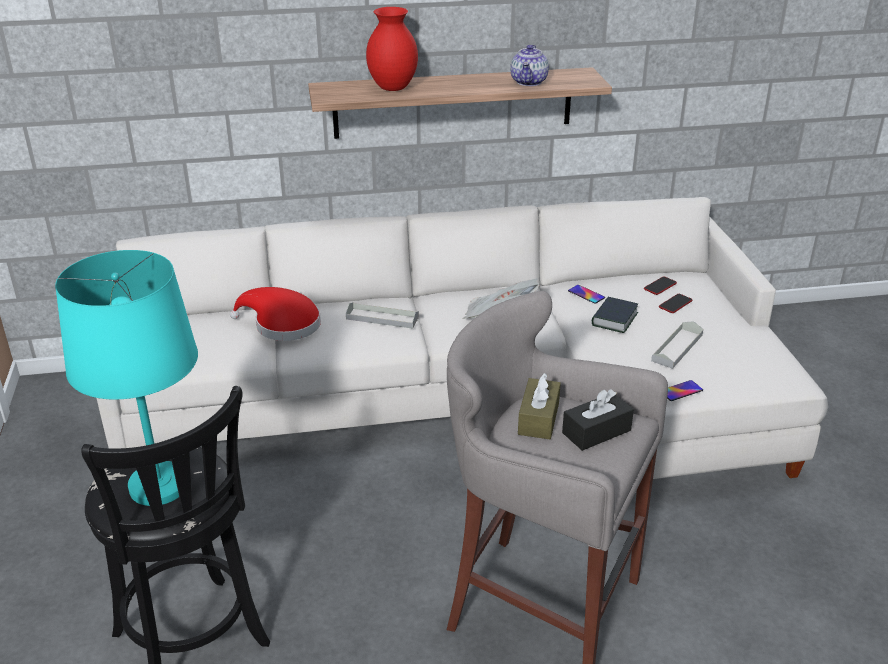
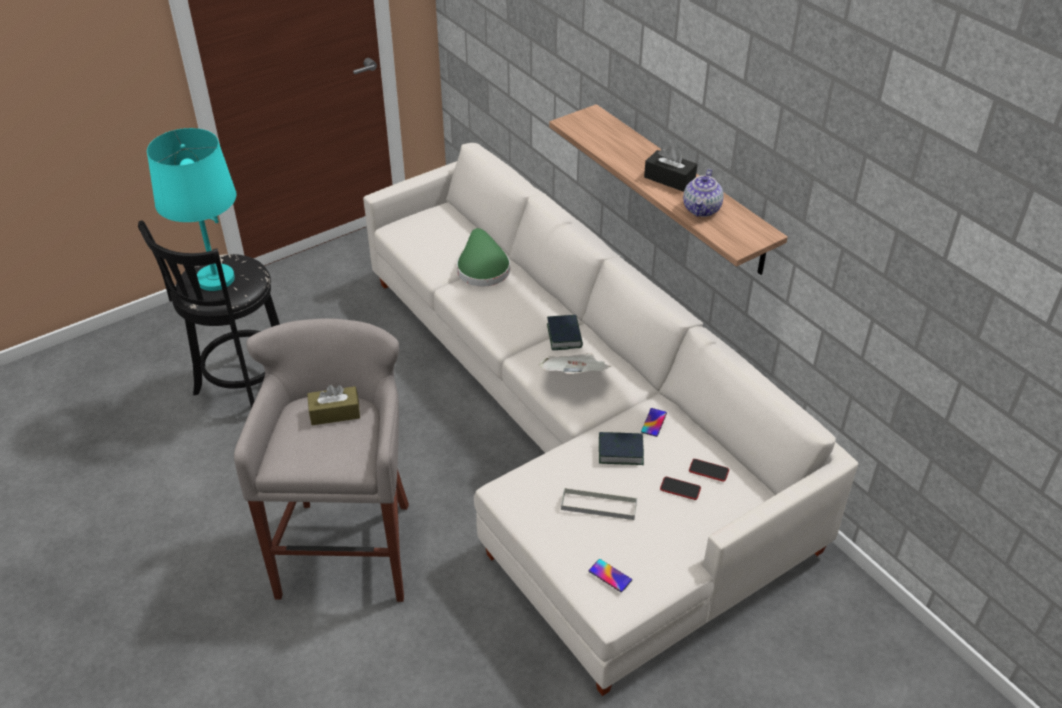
camera: 65 degrees right, 10 degrees up
(282, 325) = (482, 268): red hat -> green hat
(382, 318) = (526, 313): grey tray -> none
(393, 88) = (619, 145): red vase -> none
(434, 307) = (564, 336): none -> book
(529, 82) = (702, 209): teapot -> teapot turned 60 degrees counterclockwise
(596, 431) = (332, 447): black tissue box -> black tissue box (669, 179)
(681, 391) = (532, 524): phone -> phone (610, 575)

